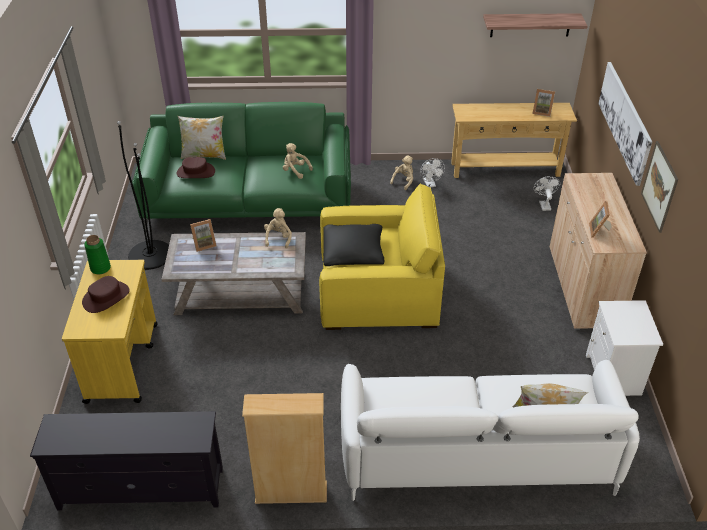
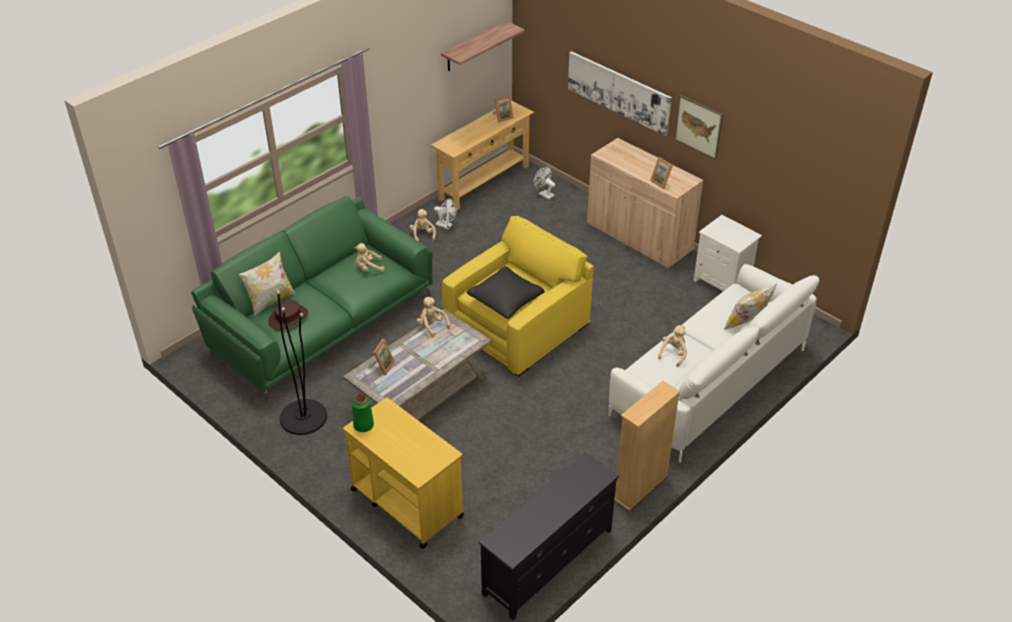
camera: 45 degrees left, 0 degrees up
(106, 297) = (403, 440): brown hat -> none
(433, 393) = (673, 354): none -> beige plush toy

